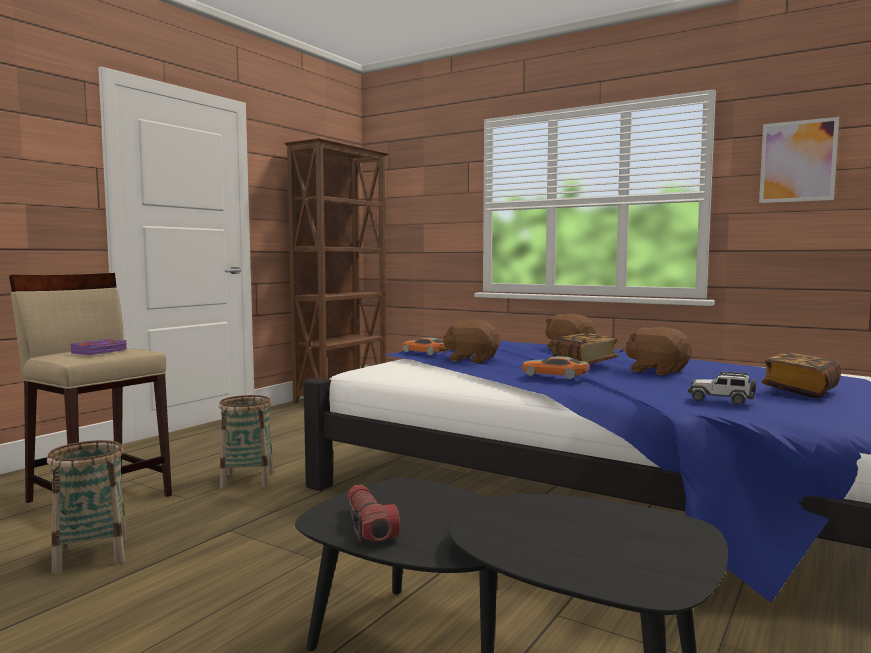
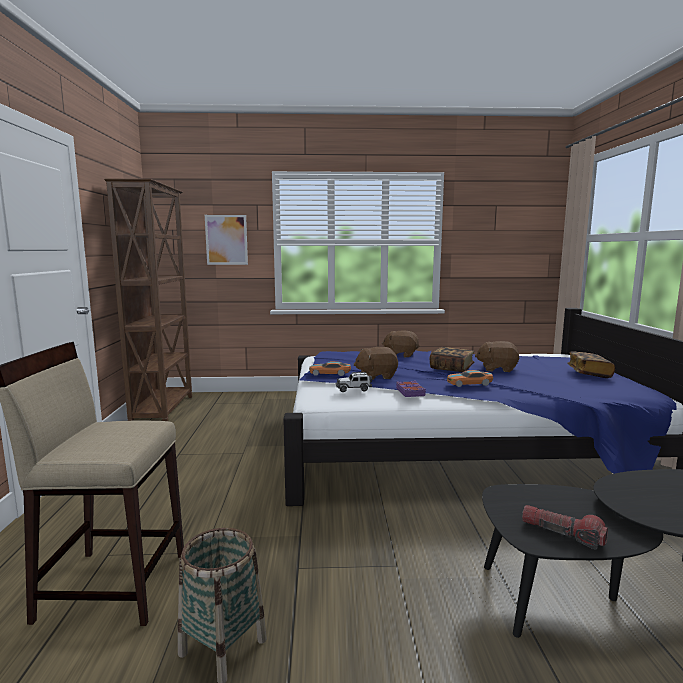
camera: 35 degrees left, 5 degrees up
(100, 352) = (121, 436): purple book -> purple book (411, 392)
(247, 480) = (226, 515): basket -> none
(720, 400) = (583, 388): toy car -> toy car (353, 389)
(797, 161) = (490, 223): picture -> picture (226, 240)

